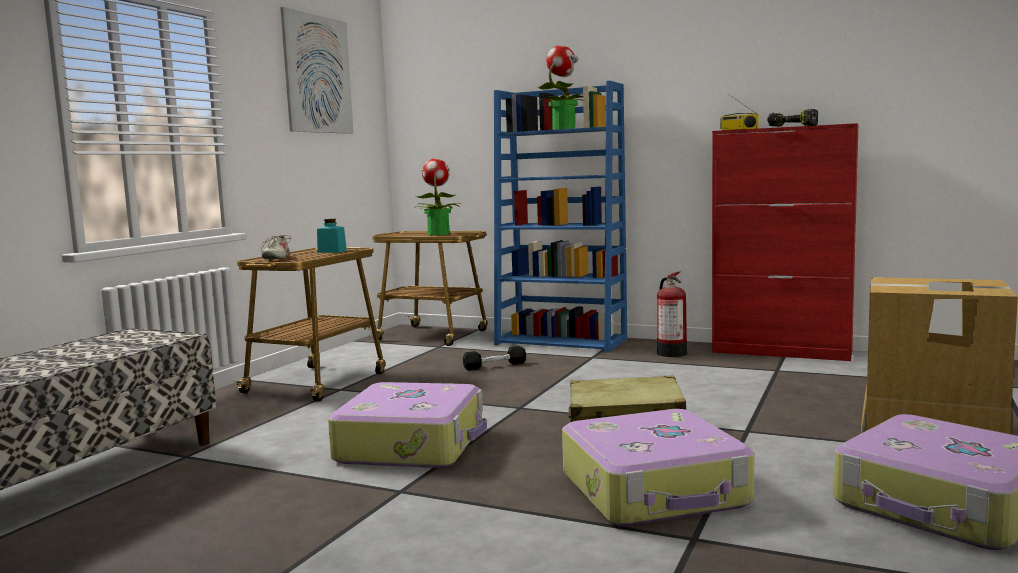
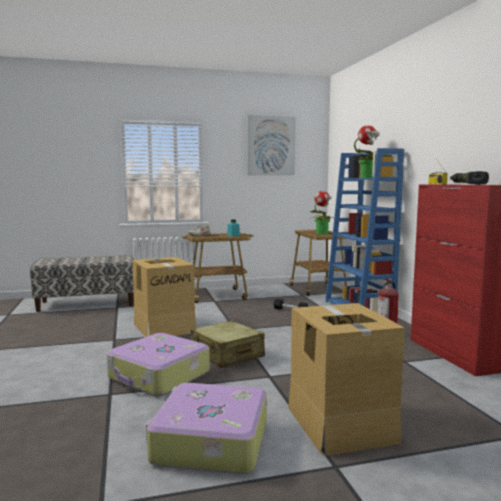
camera: 50 degrees right, 0 degrees up
(412, 444) = (164, 327): suitcase -> cardboard box

